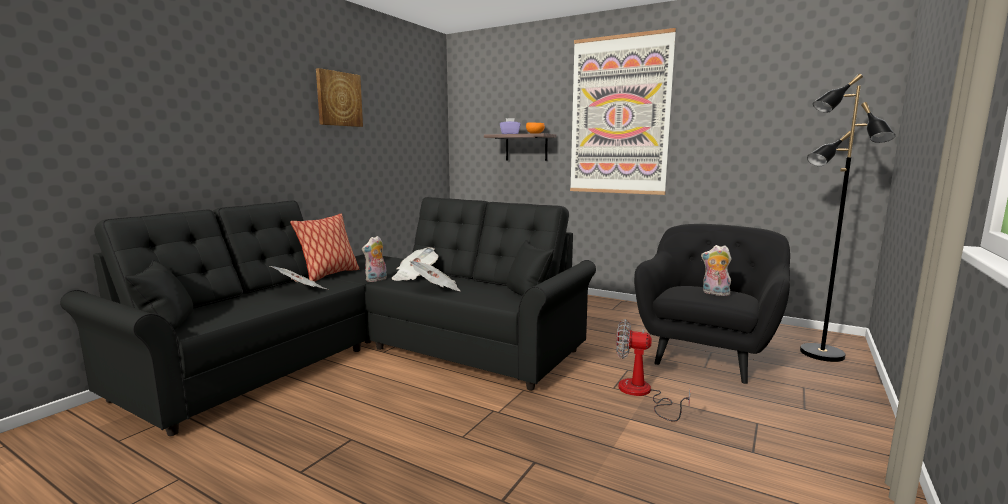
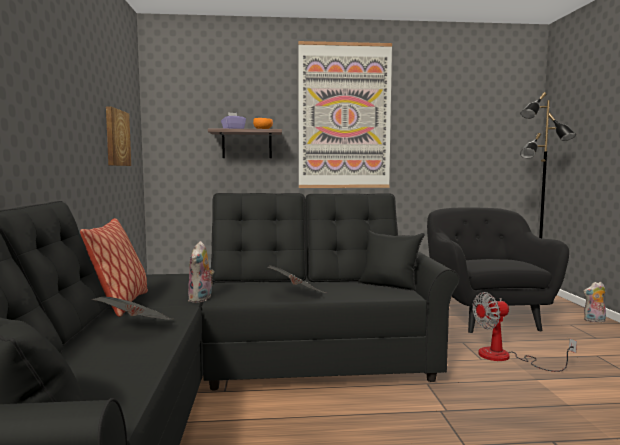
camera: 35 degrees left, 5 degrees down
(338, 99) = (72, 65): picture -> picture (116, 138)
(414, 276) = (238, 288): newspaper -> none
(714, 293) = (505, 261): plush toy -> plush toy (594, 321)

